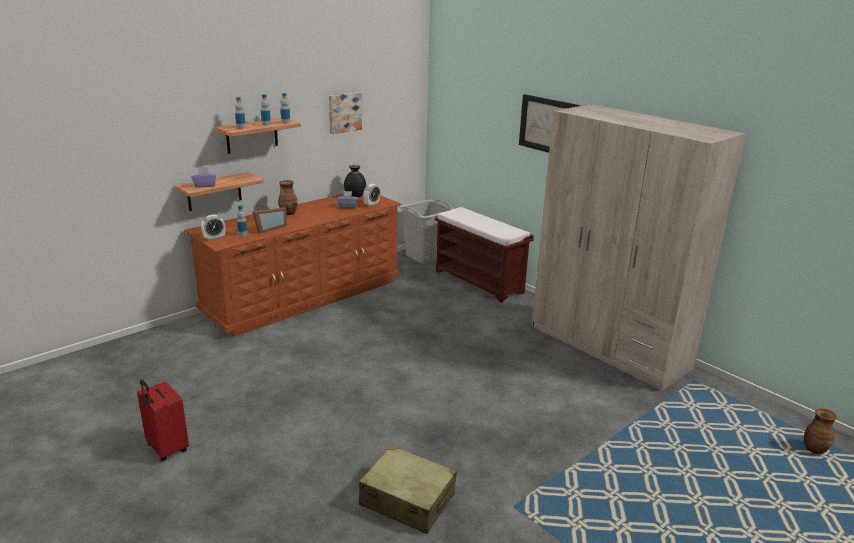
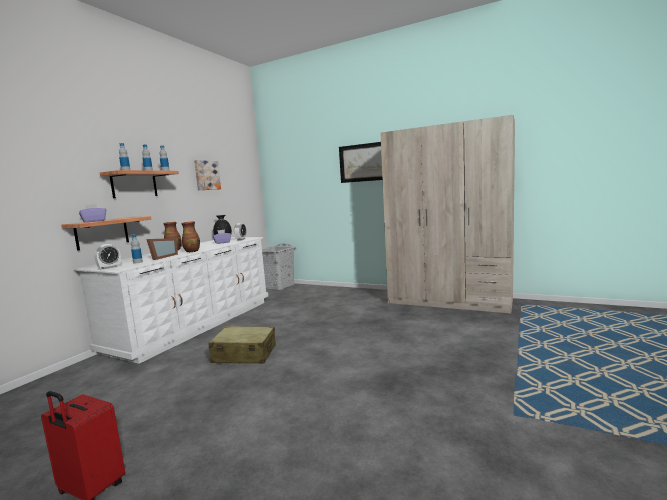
camera: 20 degrees left, 15 degrees down
(304, 297) = (195, 324): brown dresser -> white dresser
(407, 500) = (417, 444): beige suitcase -> beige suitcase (244, 354)
(479, 282) = (328, 290): brown bench -> none
(814, 449) = (637, 317): vase -> vase (192, 251)

